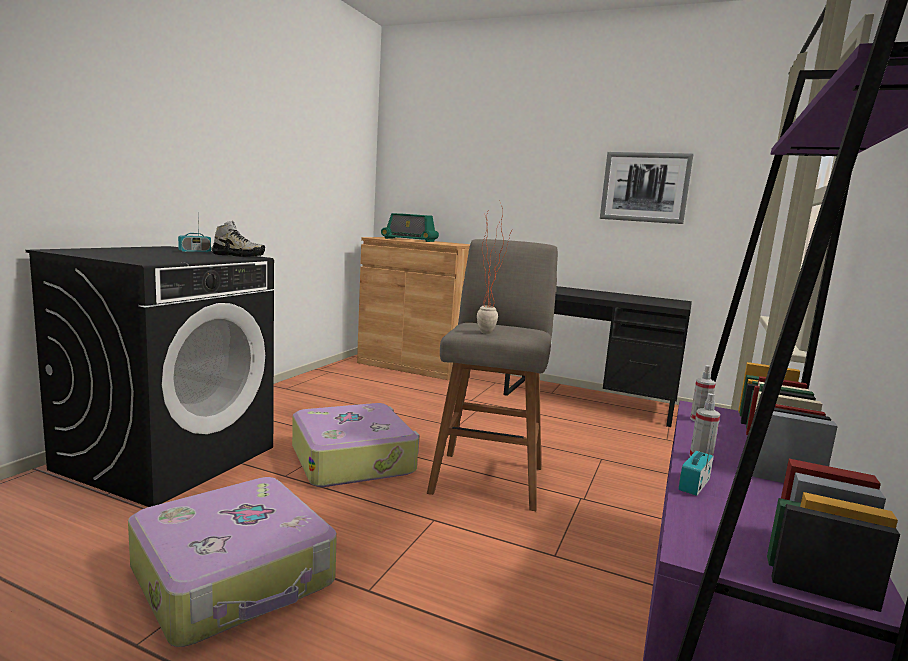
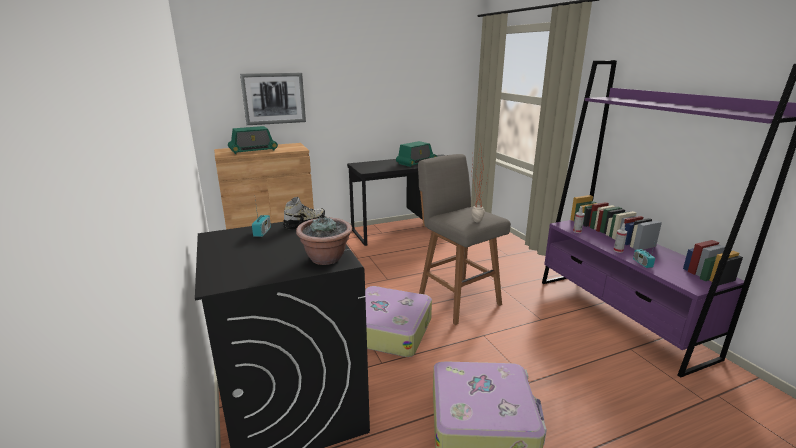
camera: 45 degrees left, 10 degrees up
(149, 260) = (326, 258): none -> potted plant
(616, 297) = (416, 162): none -> radio
(645, 187) = (409, 87): picture -> picture (274, 98)

